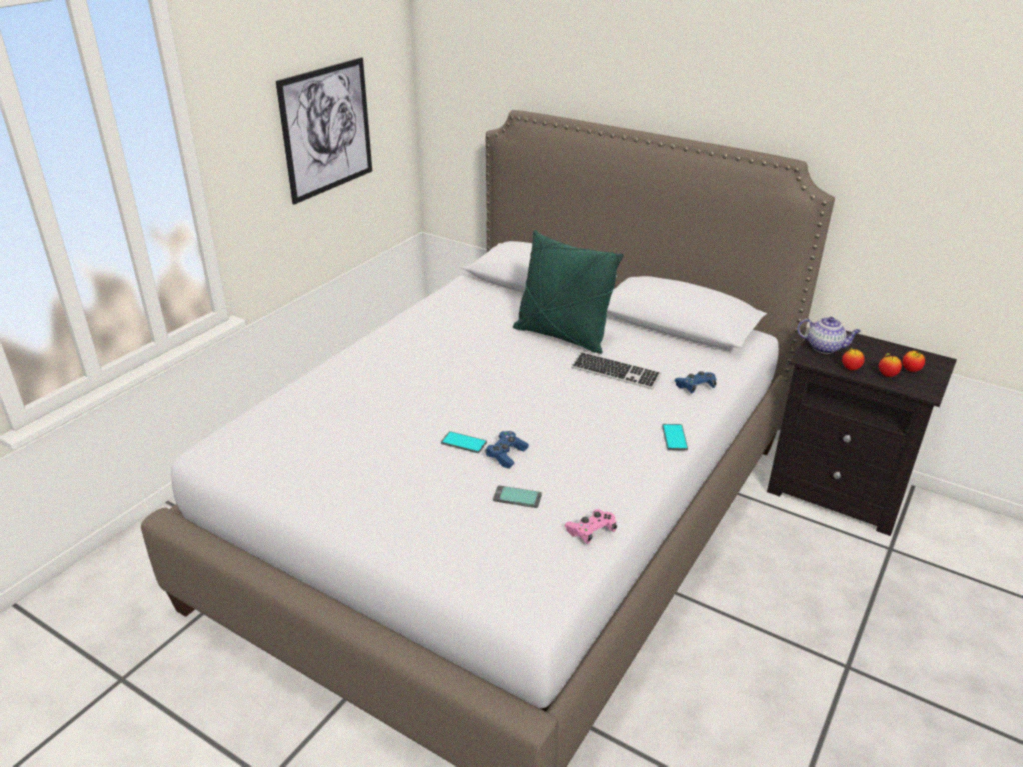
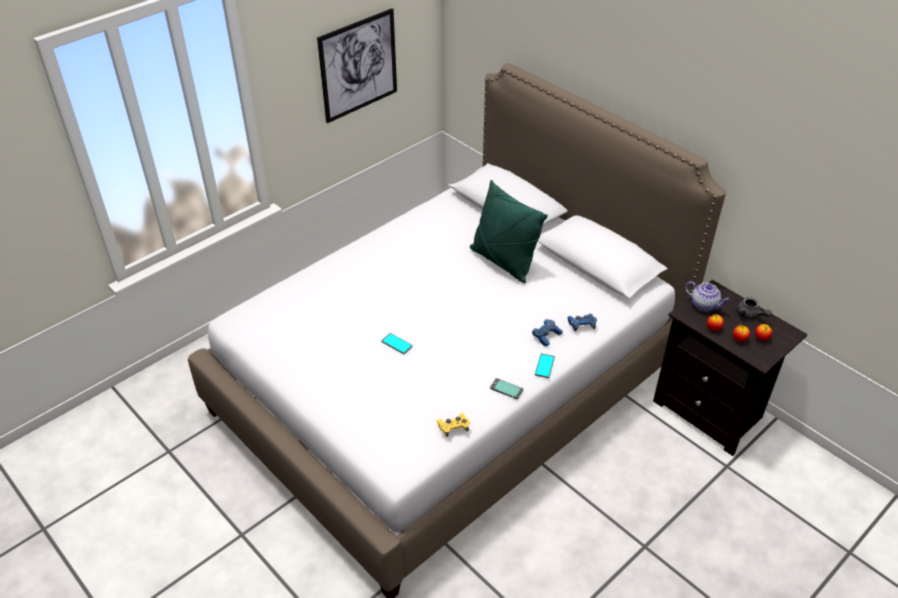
camera: 15 degrees right, 10 degrees up
(506, 455) = (422, 359): blue game controller -> blue game controller (546, 336)
(517, 498) = (416, 393): phone -> phone (506, 389)
(591, 532) = (453, 428): pink game controller -> yellow game controller
(615, 372) = (528, 302): keyboard -> none
(882, 350) = (750, 315): none -> grey teapot

